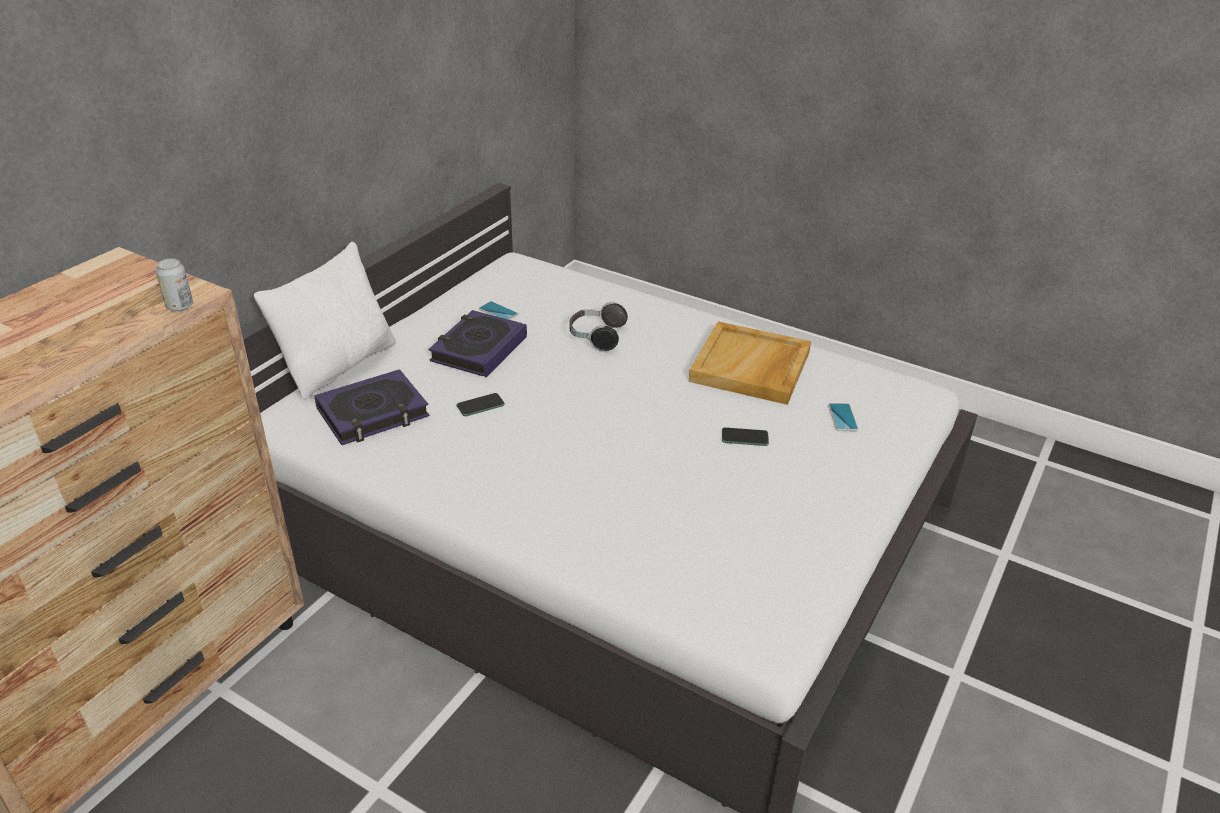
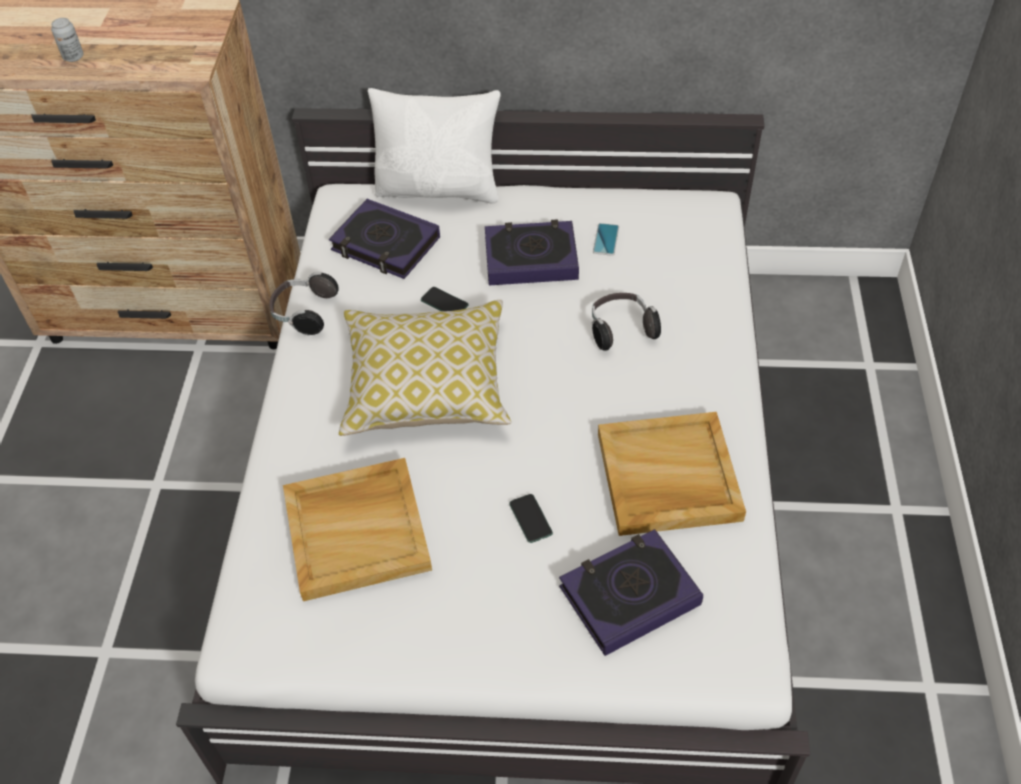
camera: 65 degrees right, 15 degrees up
(180, 306) = (169, 72): can -> can (73, 57)
(404, 487) = (304, 313): none -> headphones
(564, 443) = (427, 384): none -> pillow
(695, 528) = (358, 530): none -> beige tray
(842, 417) = (629, 595): phone -> book

